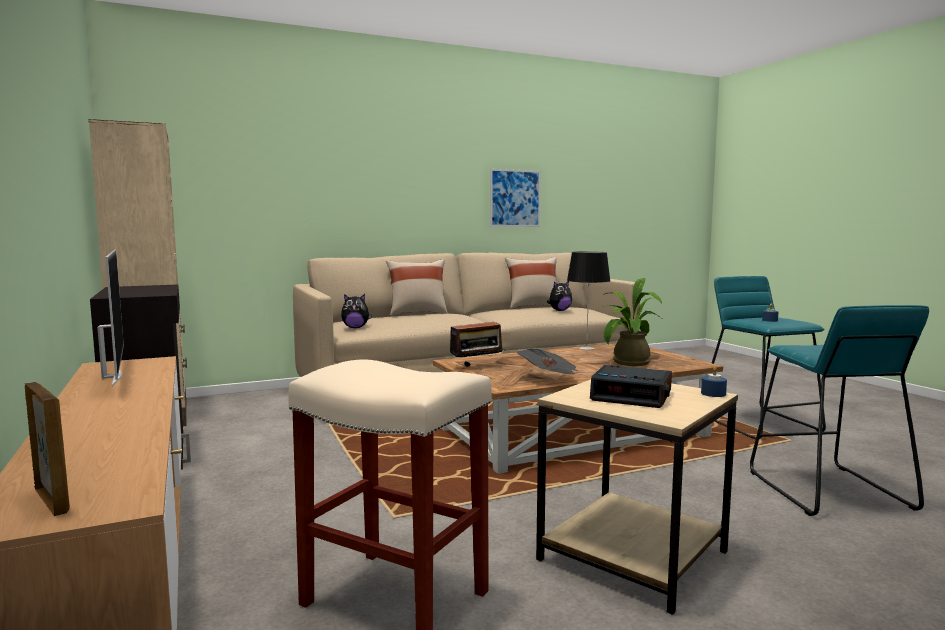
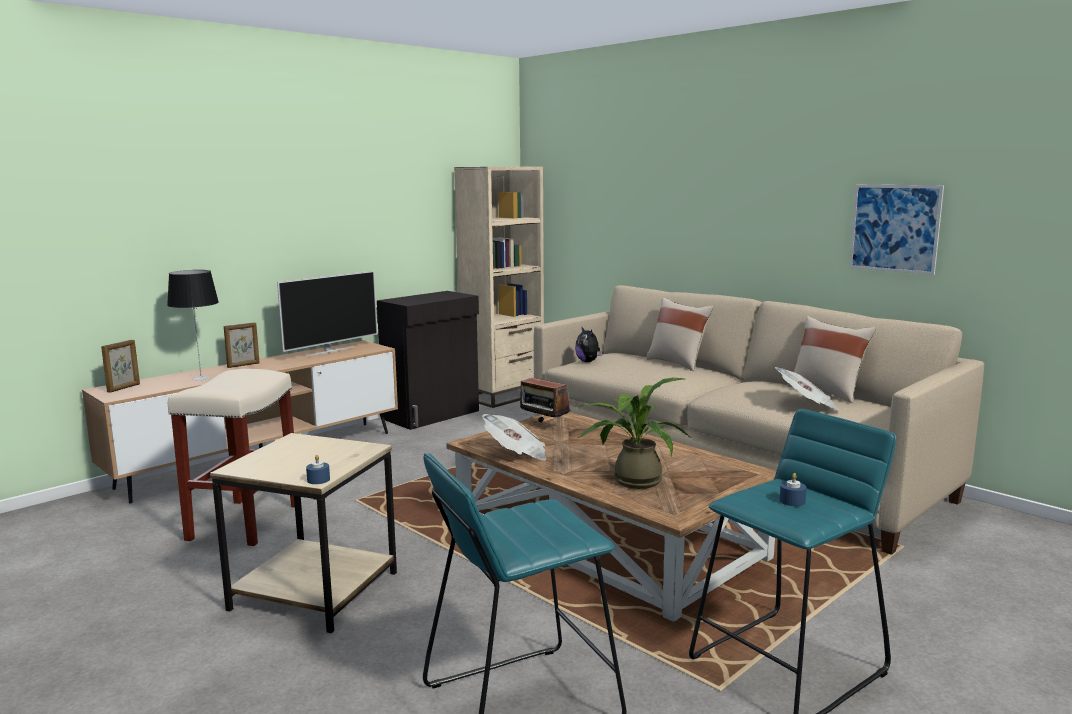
camera: 70 degrees right, 5 degrees up
(80, 416) = (243, 365): none -> picture frame
(559, 310) = (807, 405): plush toy -> newspaper
(587, 348) = (701, 456): table lamp -> table lamp (201, 378)
(632, 396) = (304, 455): alarm clock -> none

